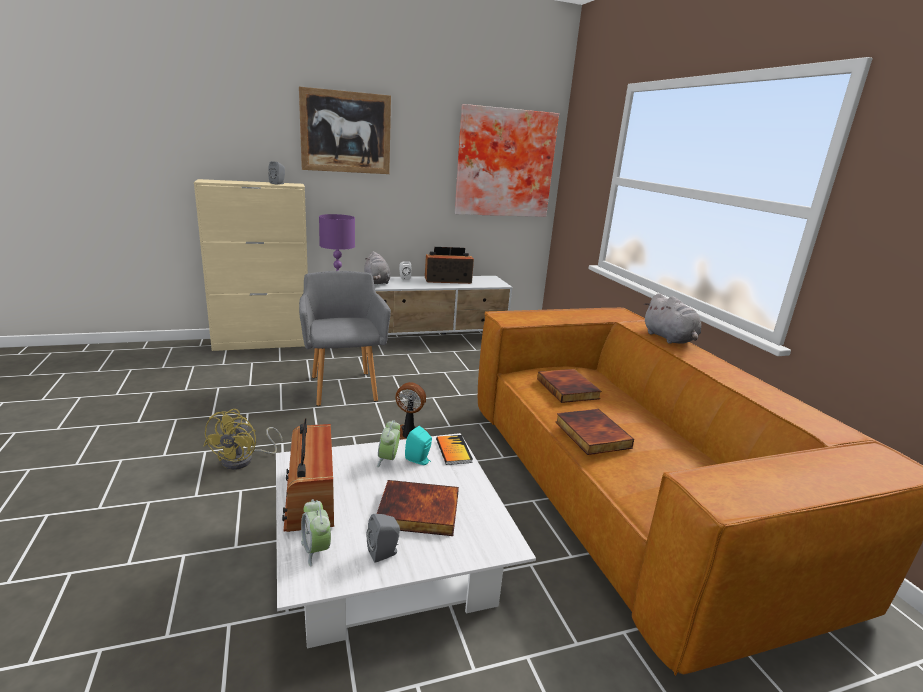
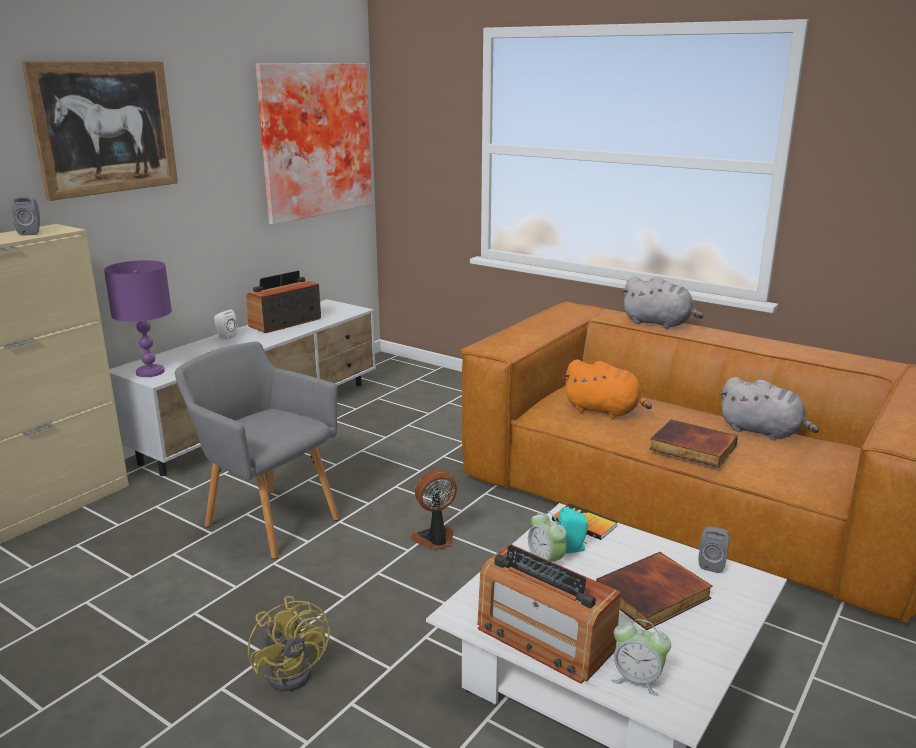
camera: 35 degrees left, 0 degrees up
(376, 282) = (200, 353): grey plush toy -> grey plush toy (763, 432)
(384, 553) = (690, 645): grey speaker -> grey speaker (712, 564)
(569, 389) = (604, 411): book -> orange plush toy

